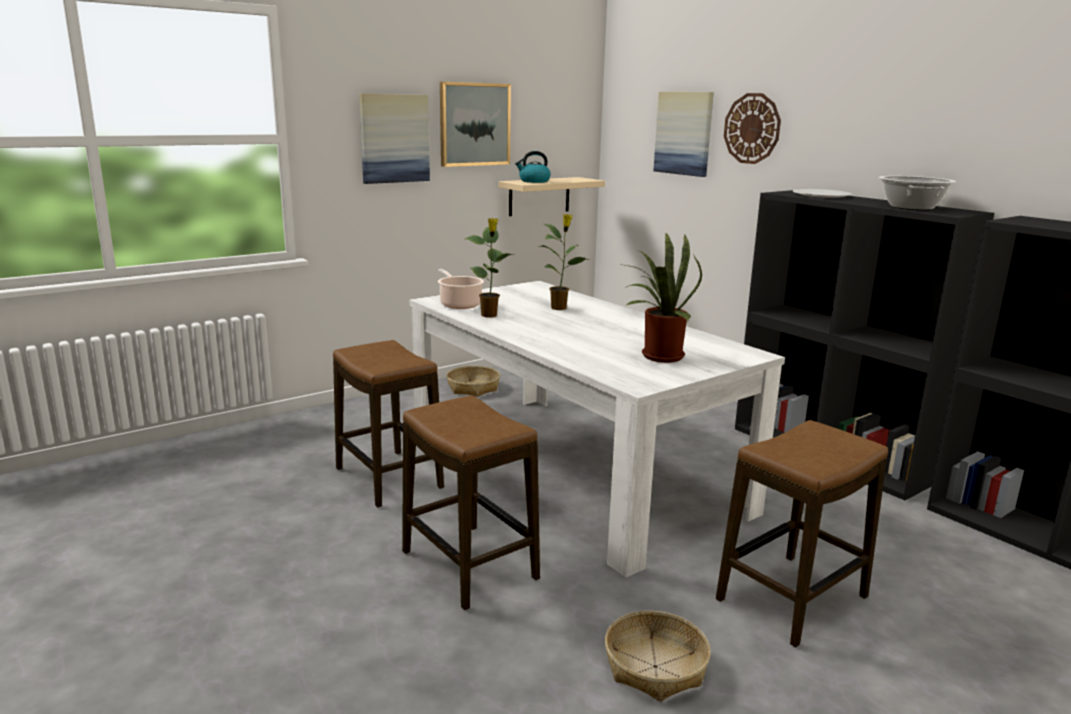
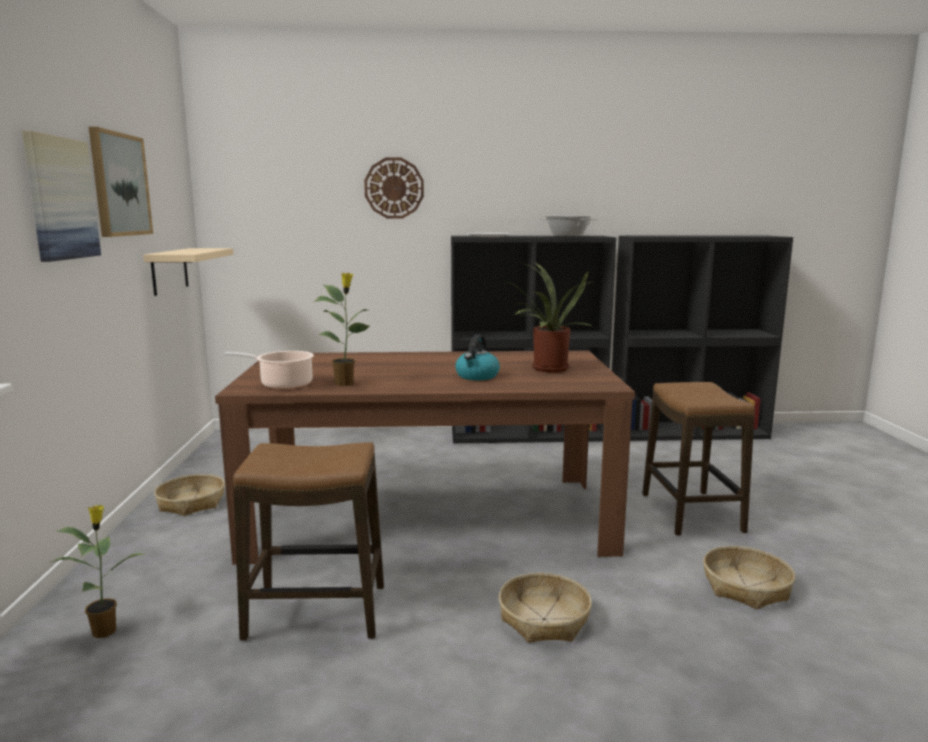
camera: 55 degrees left, 5 degrees down
(468, 565) = (544, 619): stool -> basket
(534, 181) = (182, 252): kettle -> kettle (477, 376)
(559, 308) = (370, 364): potted plant -> potted plant (106, 630)
(571, 469) = (430, 517): white dining table -> brown dining table
(684, 133) = (315, 196): picture -> none

